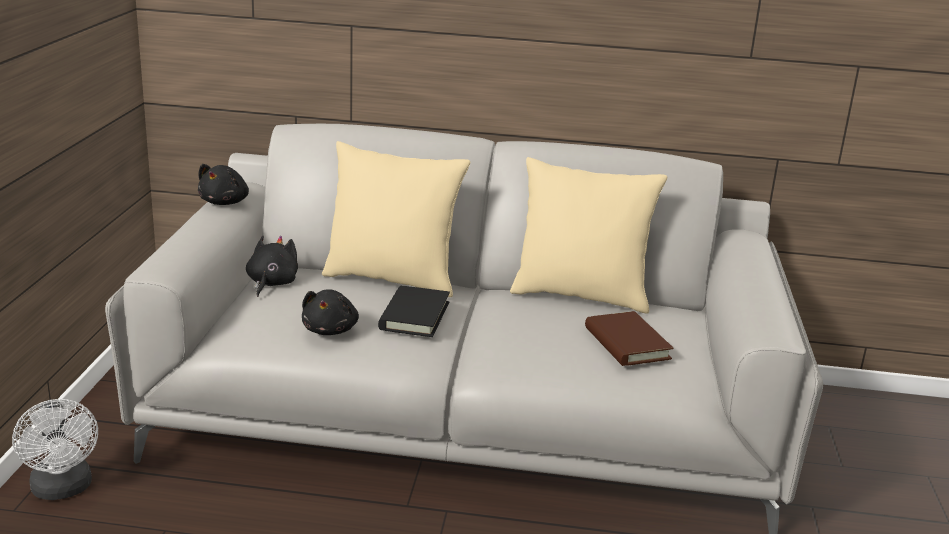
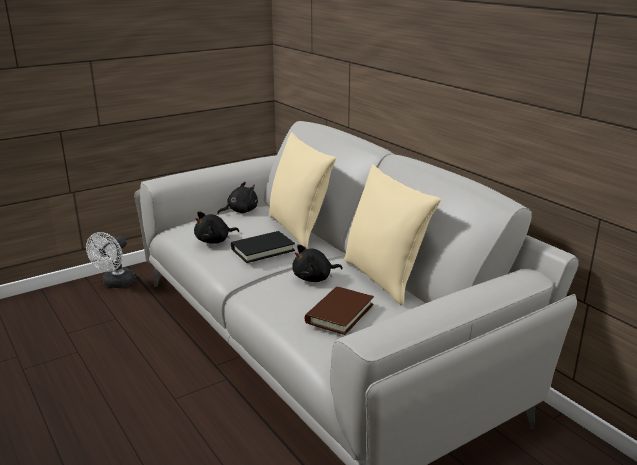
camera: 50 degrees right, 0 degrees up
(225, 202) = (255, 160): black plush toy -> black plush toy (314, 278)

